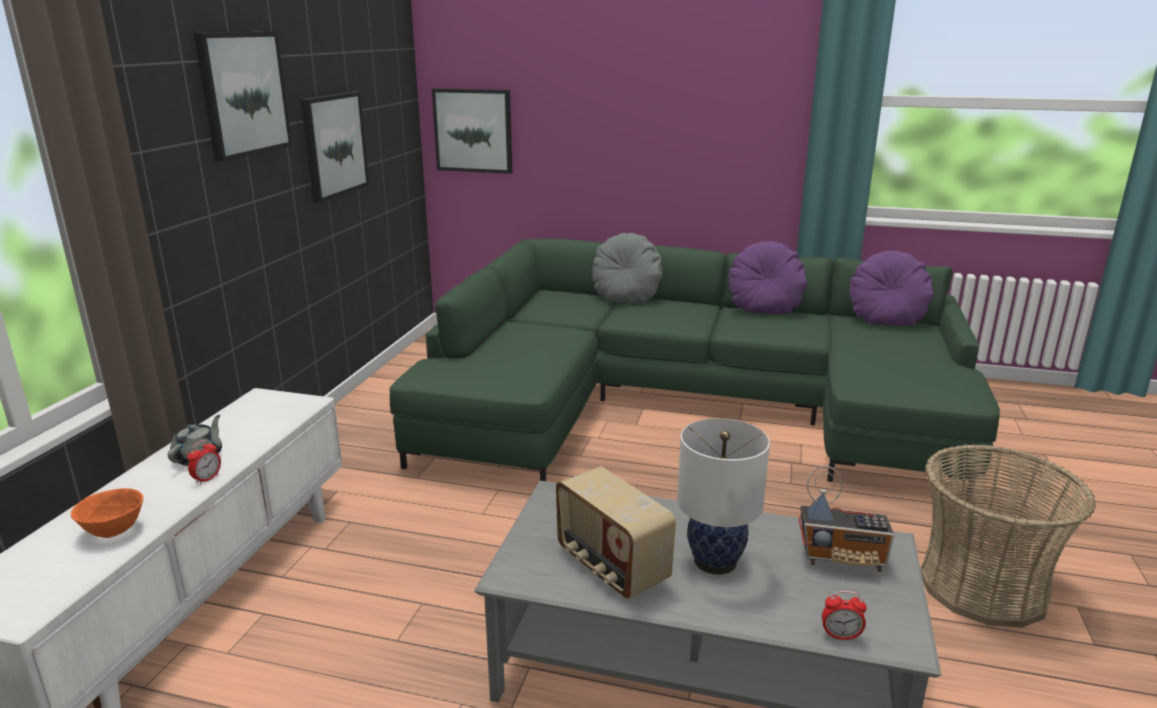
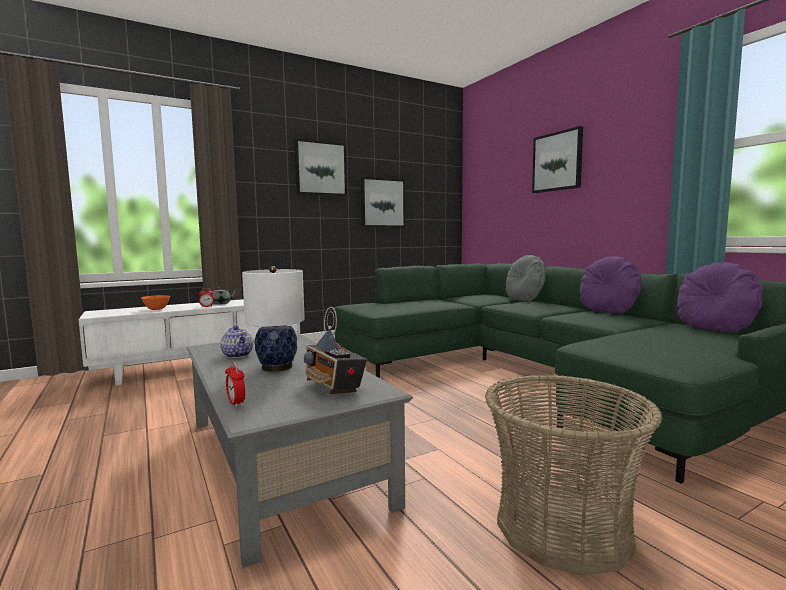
camera: 45 degrees right, 15 degrees down
(473, 130) = (482, 206): picture -> picture (557, 161)
(610, 566) = (238, 355): radio -> teapot

